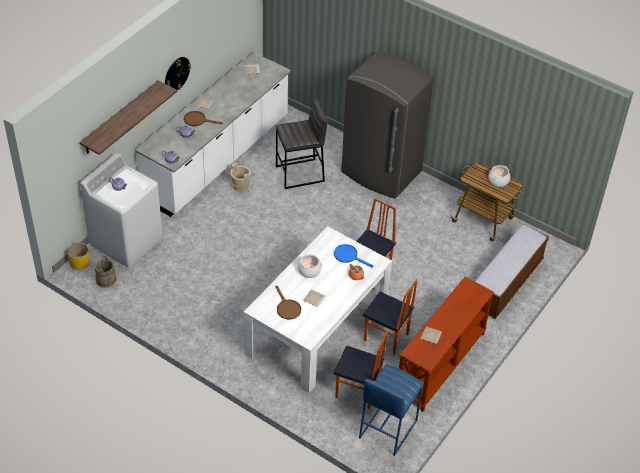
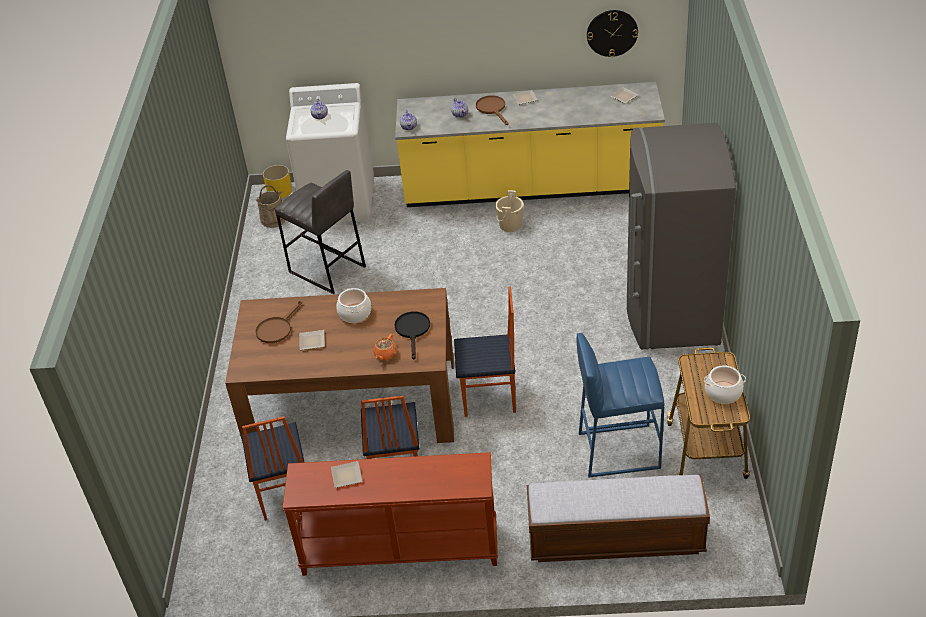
camera: 60 degrees right, 5 degrees down
(120, 118) = (373, 40): shelf -> none
(177, 74) = (488, 34): wall clock -> wall clock (612, 33)
(217, 159) = (531, 187): white counter -> yellow counter
(300, 174) = (585, 255): grey stool -> grey stool (327, 270)
(317, 328) = (353, 404): white dining table -> brown dining table
(348, 256) = (413, 331): blue frying pan -> black frying pan
(387, 429) = (245, 556): blue stool -> blue stool (618, 450)

